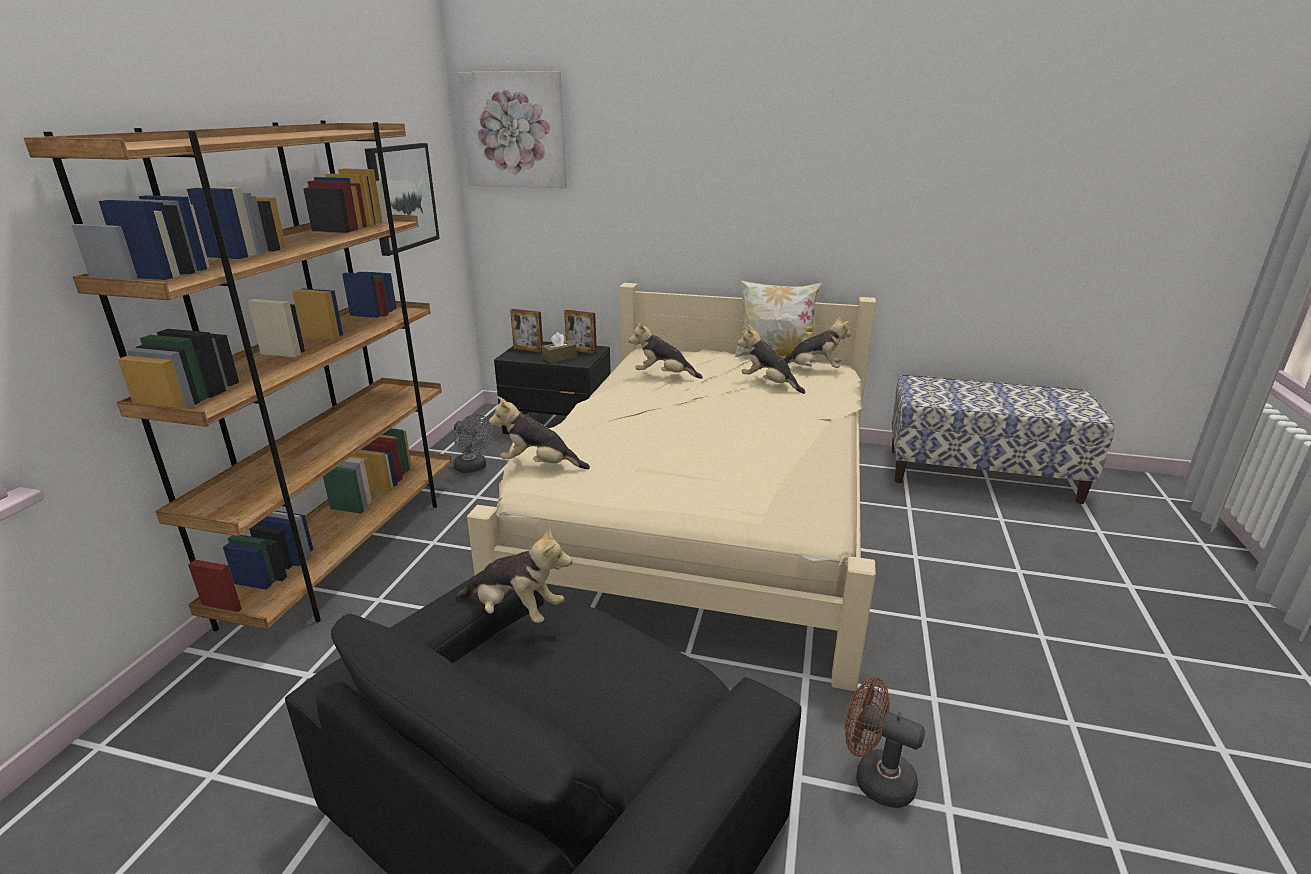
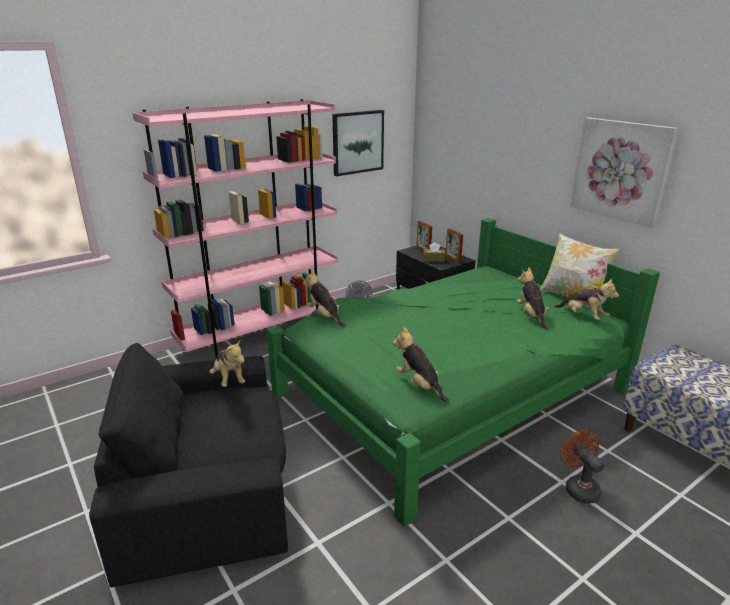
camera: 40 degrees right, 0 degrees up
(349, 550) = (260, 333): brown bookcase -> pink bookcase
(515, 130) = (444, 104): picture -> picture (621, 170)
(664, 376) = (468, 288): plush toy -> plush toy (419, 385)
(703, 517) = (448, 392): beige bed -> green bed
(874, 778) = (353, 570): brown fan -> brown fan (578, 487)

